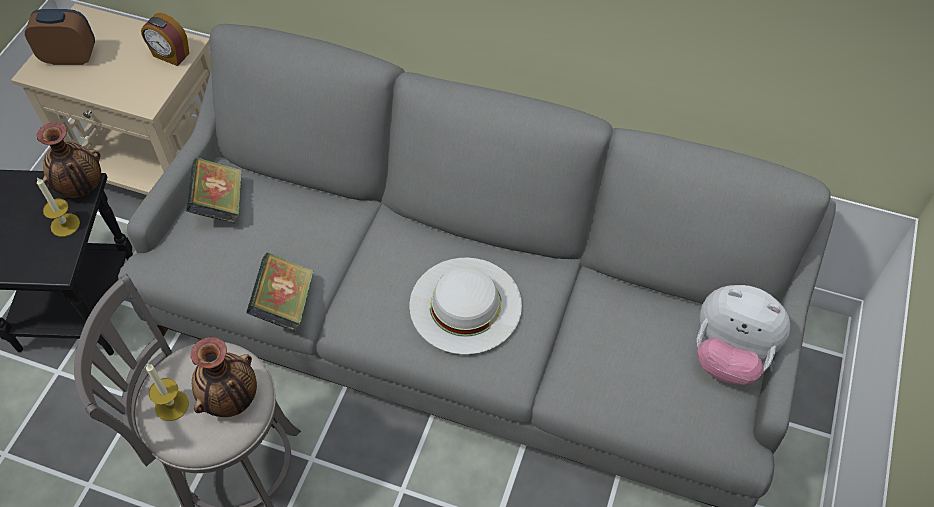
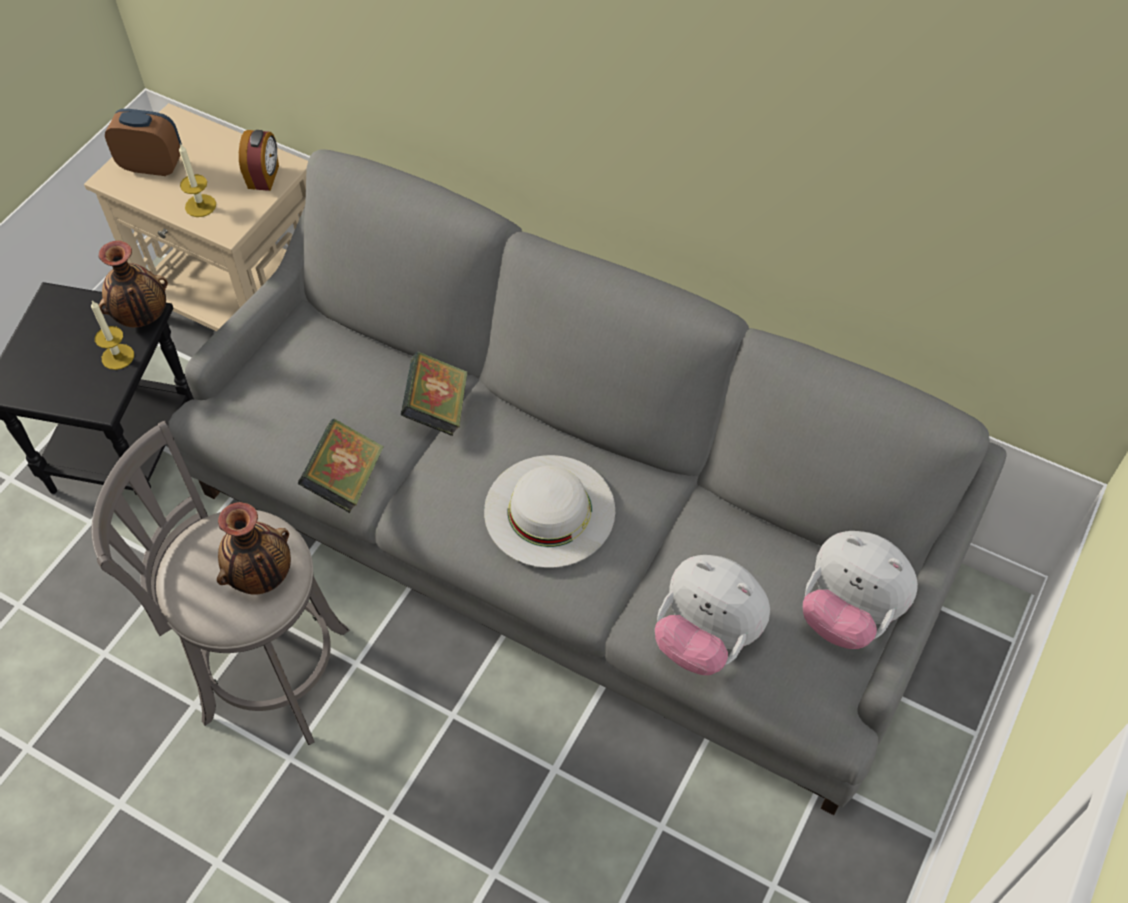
camera: 10 degrees right, 0 degrees up
(170, 55) = (264, 177): alarm clock -> alarm clock turned 120 degrees counterclockwise
(172, 405) = (196, 573): candle -> candle (200, 205)
(220, 204) = (293, 356): book -> book (437, 409)
(618, 393) = (706, 638): none -> plush toy

